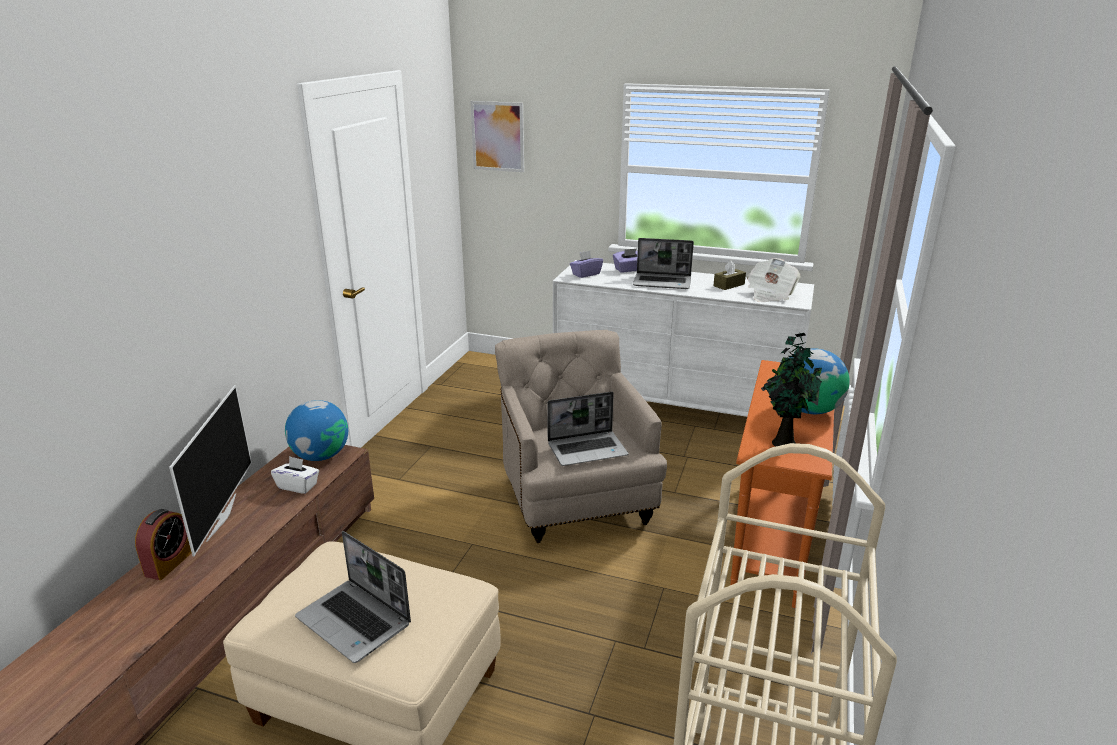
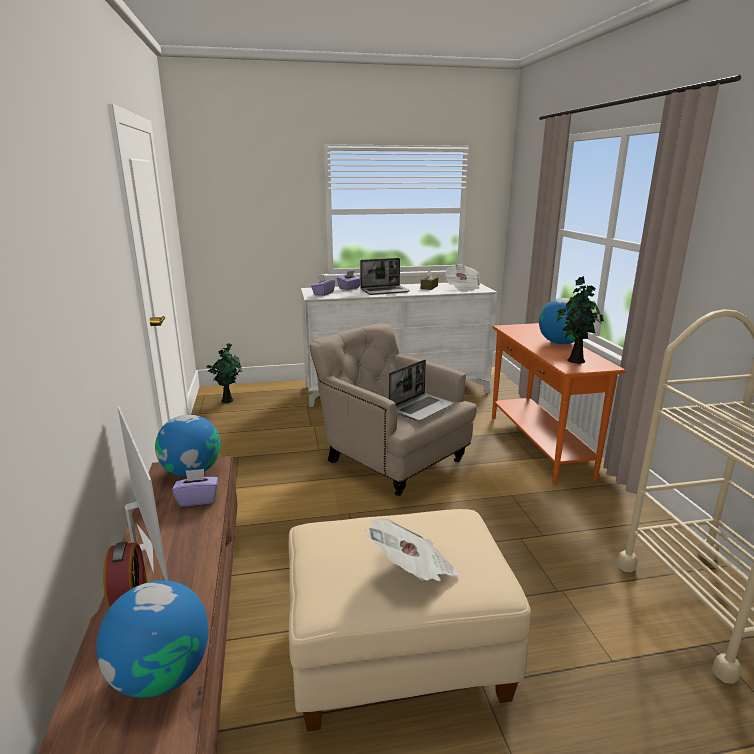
camera: 30 degrees left, 5 degrees down
(138, 624) = (162, 674): none -> globe
(298, 486) = (198, 499): white tissue box -> purple tissue box
(355, 621) = (412, 570): laptop -> newspaper
(480, 375) = (228, 400): none -> potted plant
(498, 136) = (216, 192): picture -> none

